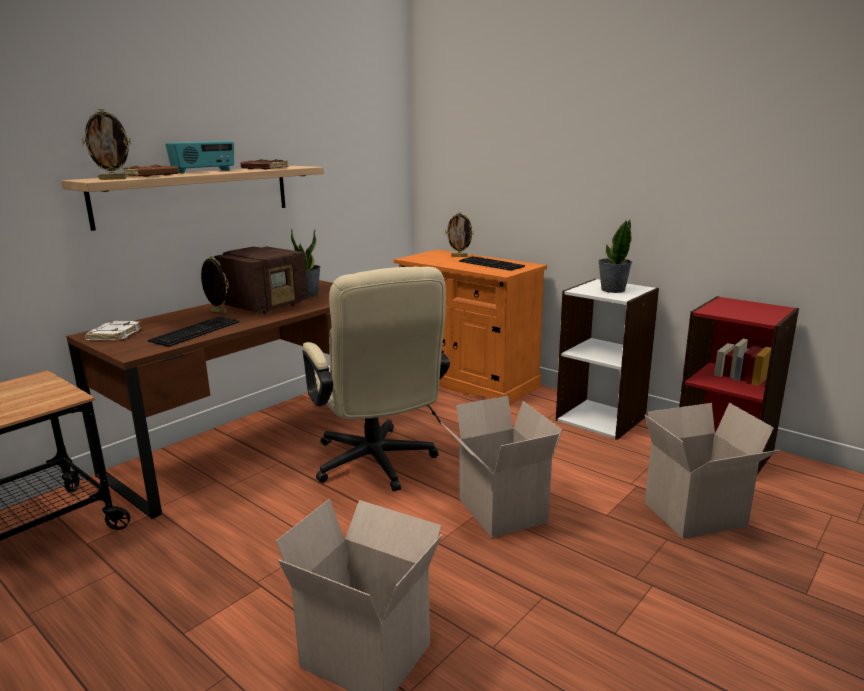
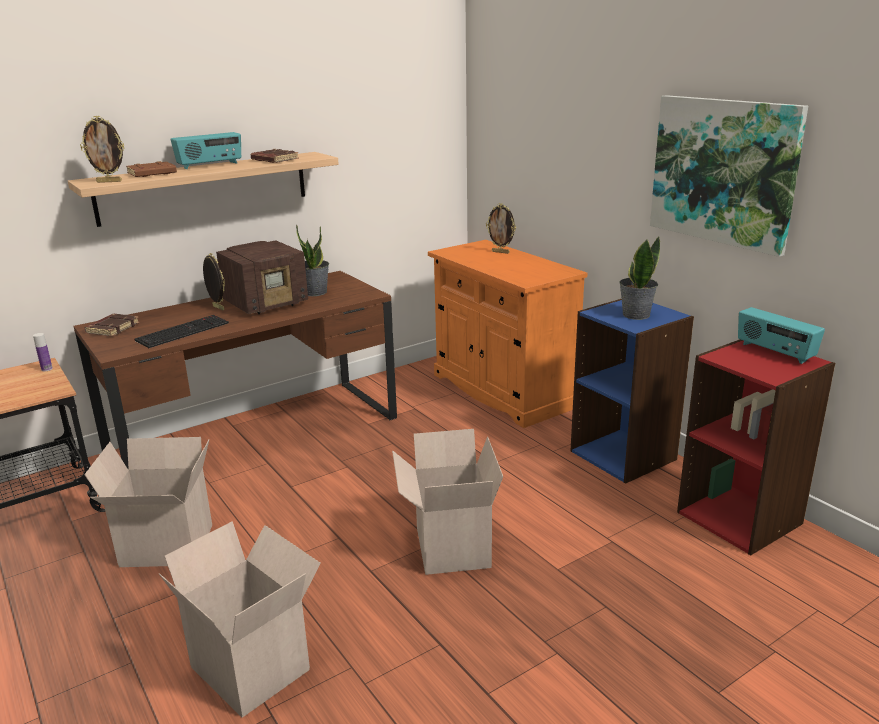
camera: 15 degrees right, 5 degrees up
(45, 380) = (47, 369): none -> bottle
(114, 334) = (112, 328): white book -> brown book
(377, 466) = (356, 480): beige office chair -> none
(492, 264) = (526, 267): keyboard -> none
(601, 418) = (624, 455): white bookcase -> blue bookcase
(681, 161) = (723, 171): none -> picture
(695, 516) = (654, 586): cardboard box -> cardboard box (164, 547)
(747, 305) = (774, 352): none -> radio

